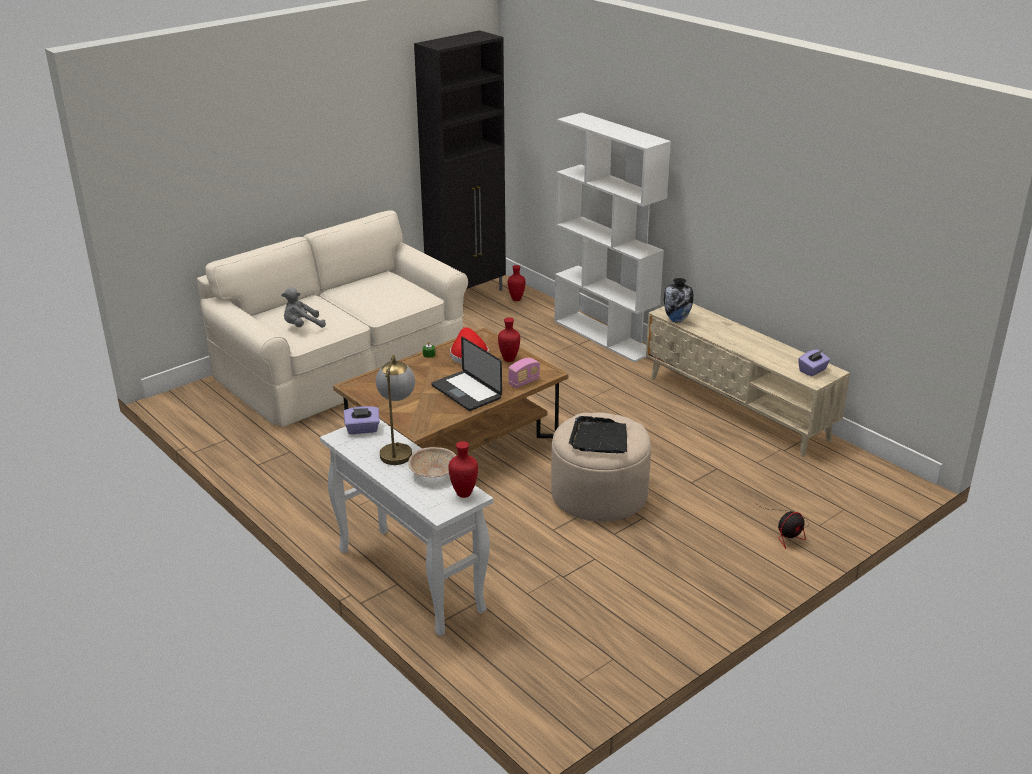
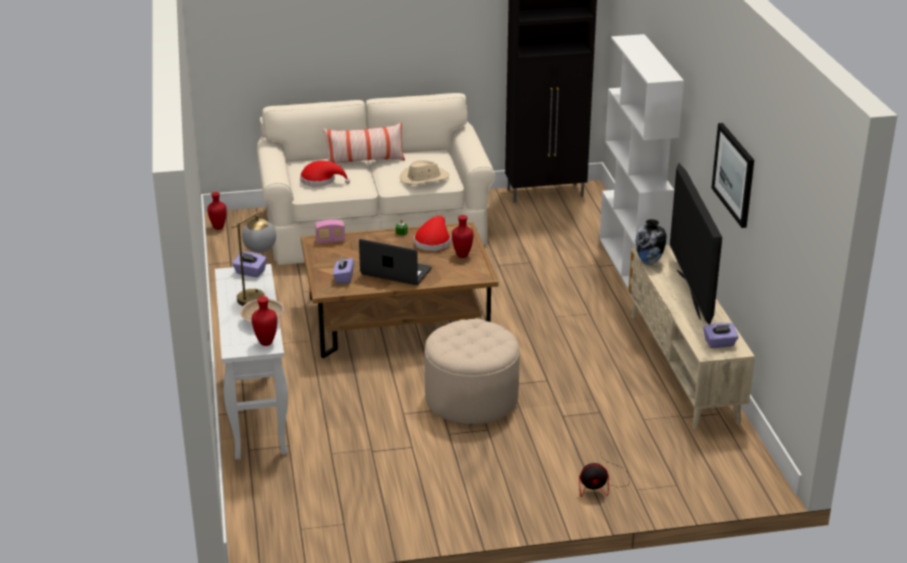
camera: 30 degrees right, 0 degrees up
(302, 326) = (321, 180): grey plush toy -> red hat
(326, 298) = (365, 161): none -> pillow
(401, 299) = (424, 178): none -> beige hat
(421, 412) = (343, 278): none -> purple tissue box
(466, 392) = (396, 272): laptop -> laptop turned 120 degrees clockwise
(517, 299) = (587, 209): red vase -> red vase (219, 228)
(524, 382) = (452, 278): radio -> radio (330, 241)
(599, 438) = (464, 343): black tray -> none
(740, 337) = (689, 294): none -> television
(778, 211) = (734, 174): none -> picture

